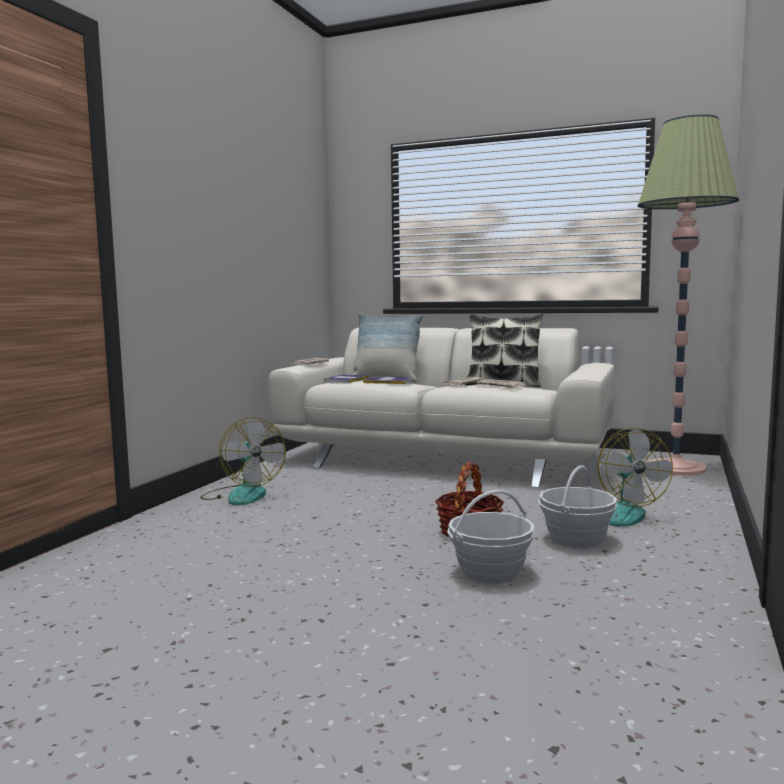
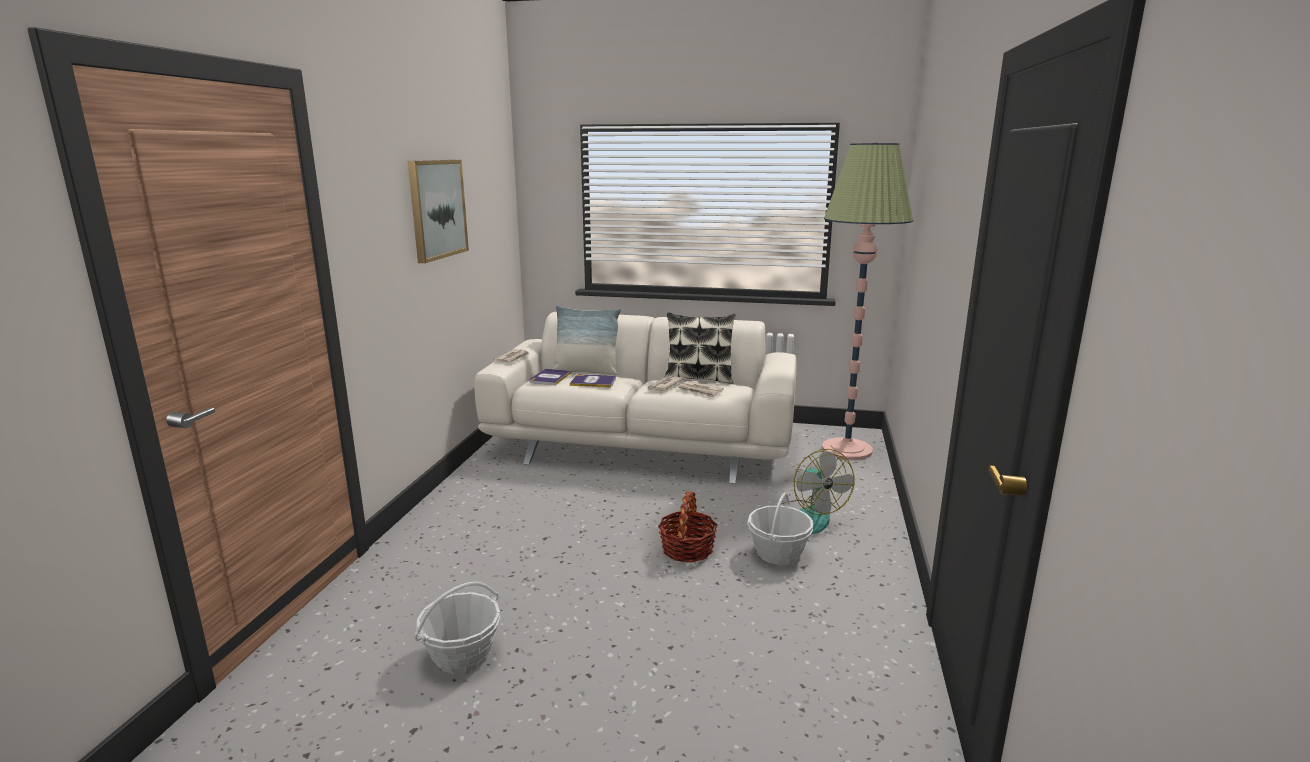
camera: 10 degrees left, 10 degrees up
(238, 199) = (437, 209): none -> picture
(242, 495) = (466, 509): fan -> none
(490, 572) = (715, 602): basket -> basket (462, 655)

